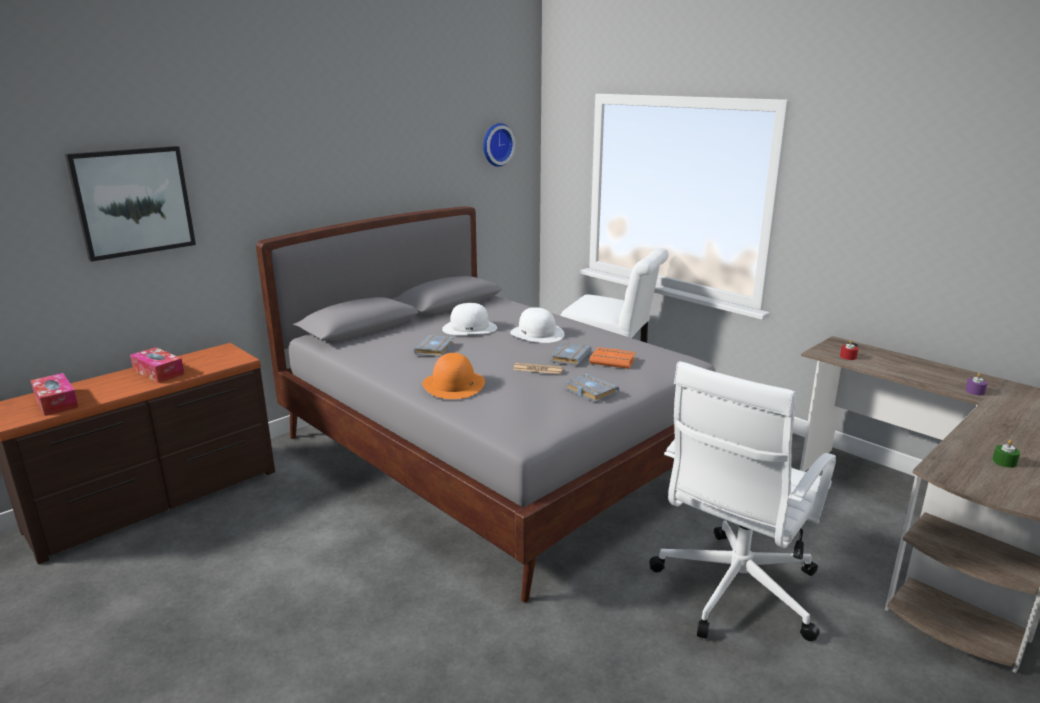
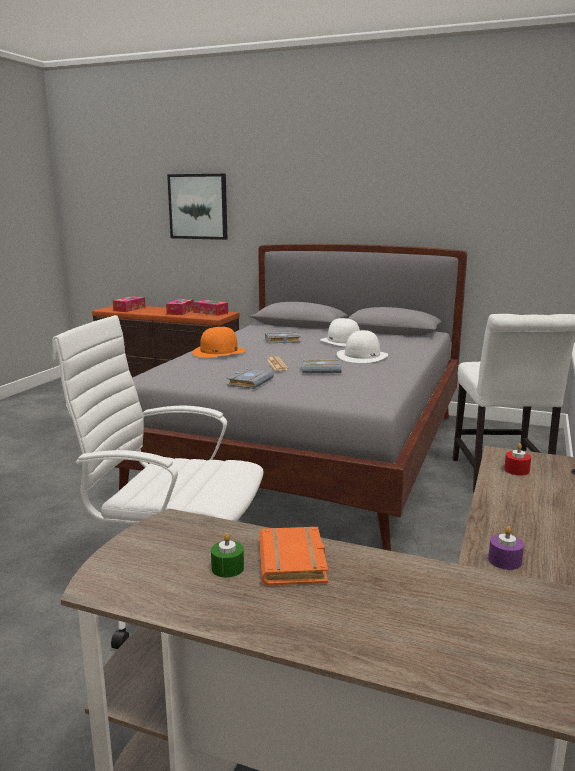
camera: 65 degrees right, 5 degrees down
(203, 357) = (210, 313): none -> tissue box
(496, 144) = (520, 192): wall clock -> none
(613, 361) = (331, 381): orange book -> orange book (295, 563)

